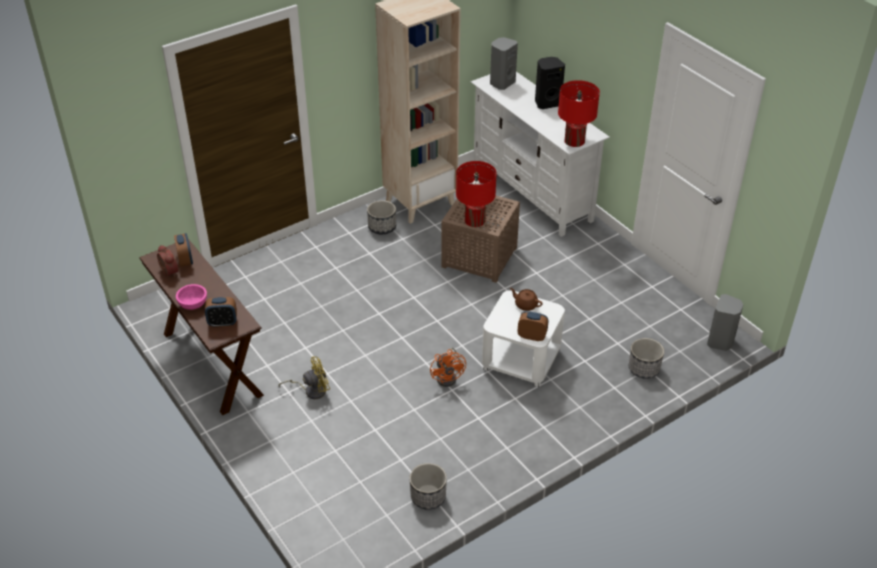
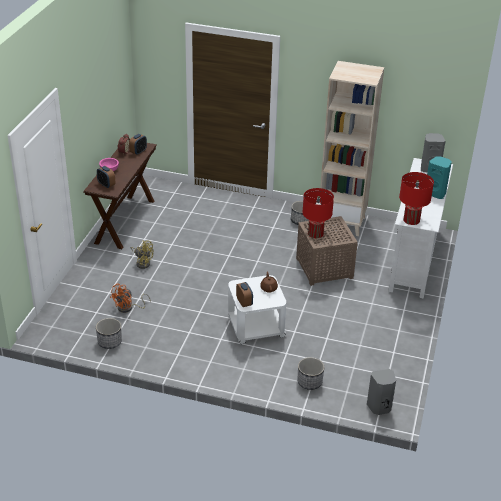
camera: 50 degrees right, 5 degrees down
(449, 377) = (208, 305): orange fan -> orange fan (128, 308)
(547, 103) = (435, 193): black speaker -> turquoise speaker

